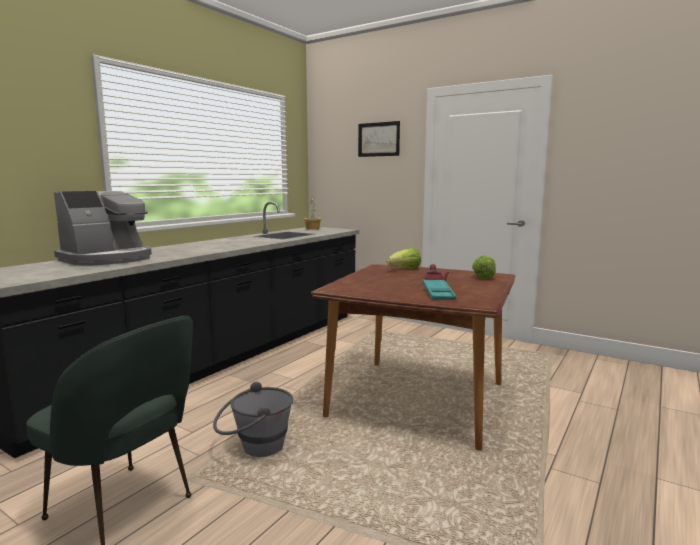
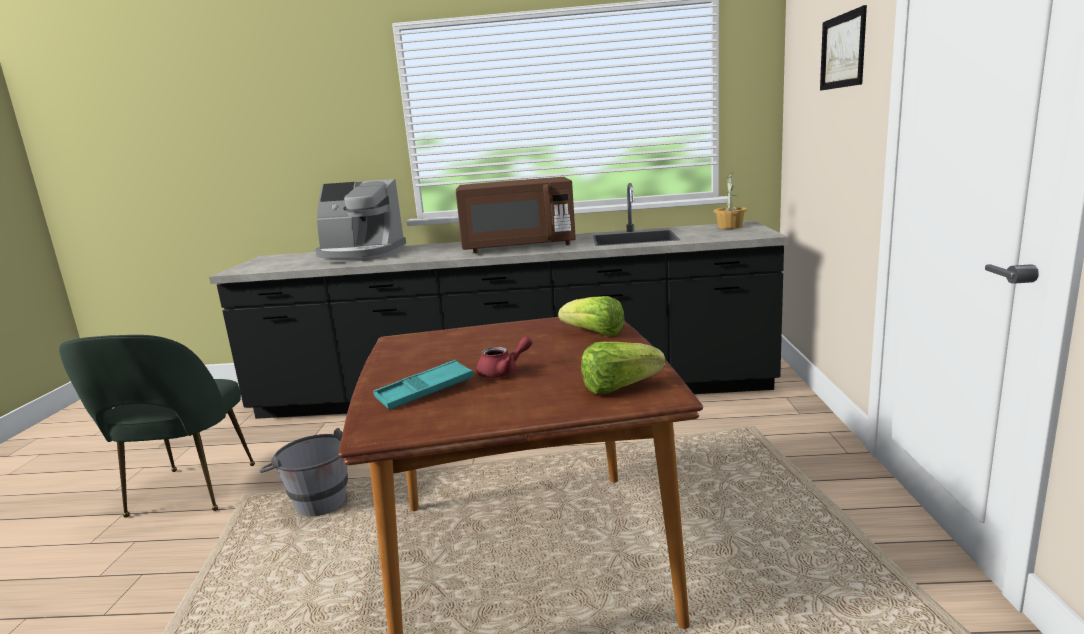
camera: 60 degrees right, 5 degrees up
(232, 243) = (518, 246): none -> brown microwave

